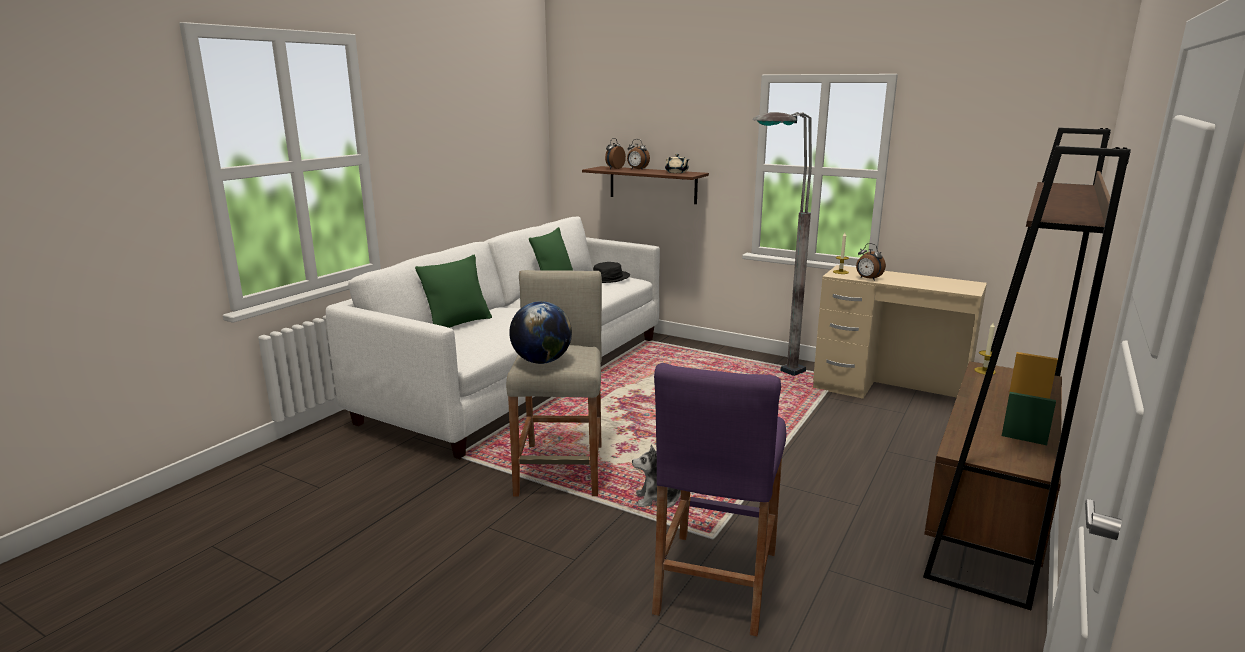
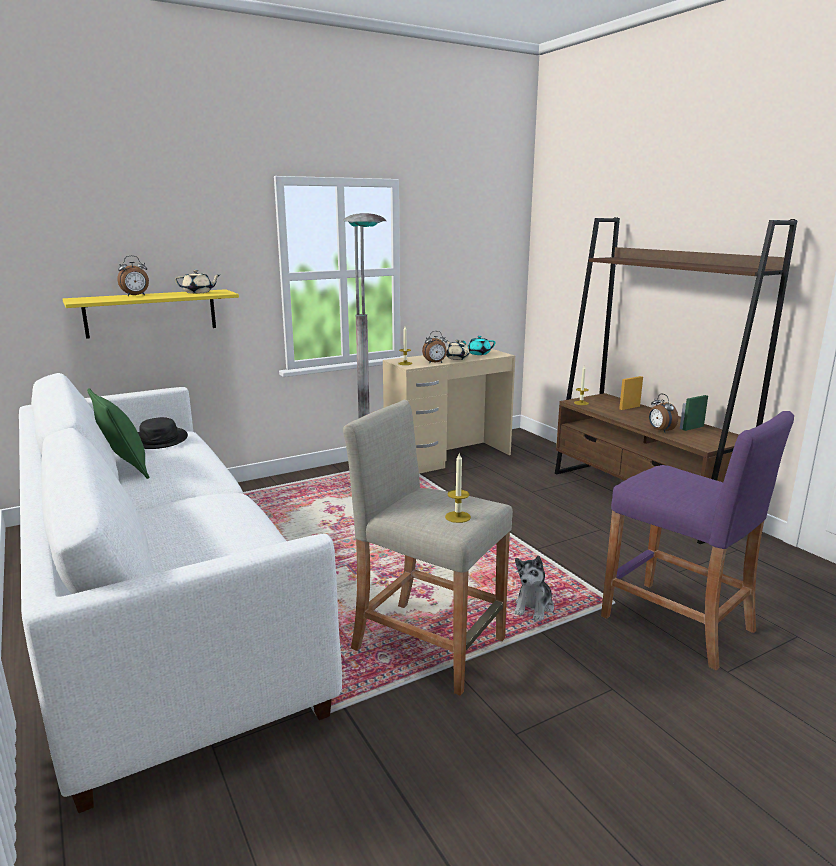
camera: 60 degrees left, 0 degrees up
(458, 324) = (161, 553): green pillow -> none
(541, 361) = (457, 517): globe -> candle
(614, 168) = (102, 298): alarm clock -> alarm clock (660, 431)
(652, 184) = (151, 313): brown shelf -> yellow shelf
(906, 281) = (457, 358): none -> beige teapot
(946, 284) = (478, 353): none -> turquoise teapot

